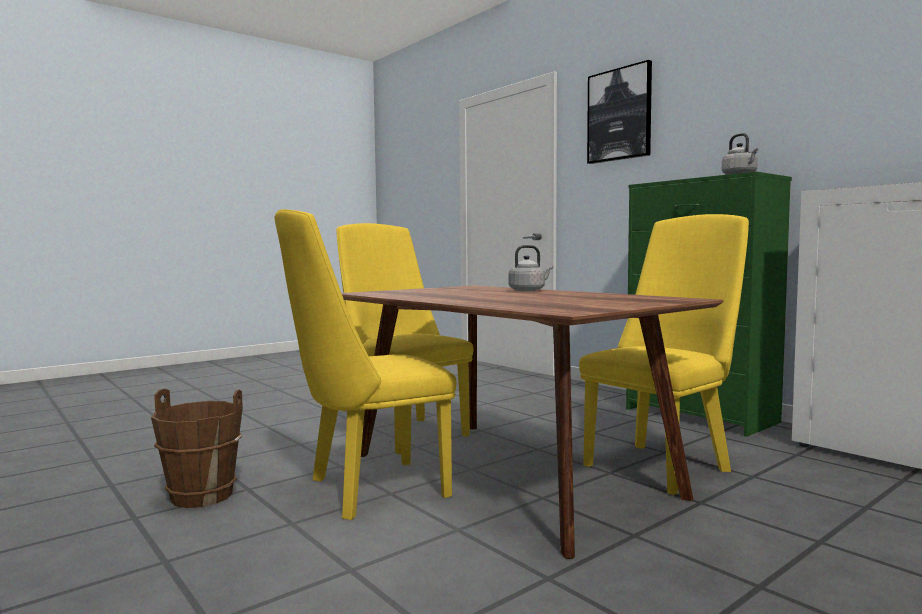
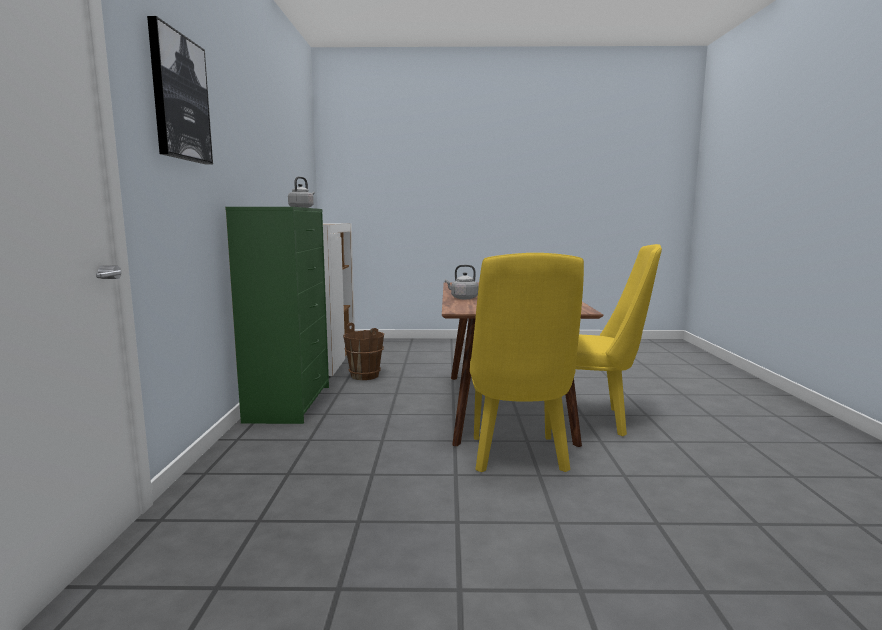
camera: 140 degrees left, 5 degrees up
(201, 496) = (706, 444): brown bucket -> brown bucket (365, 376)
(662, 465) = (419, 389): yellow chair -> none

